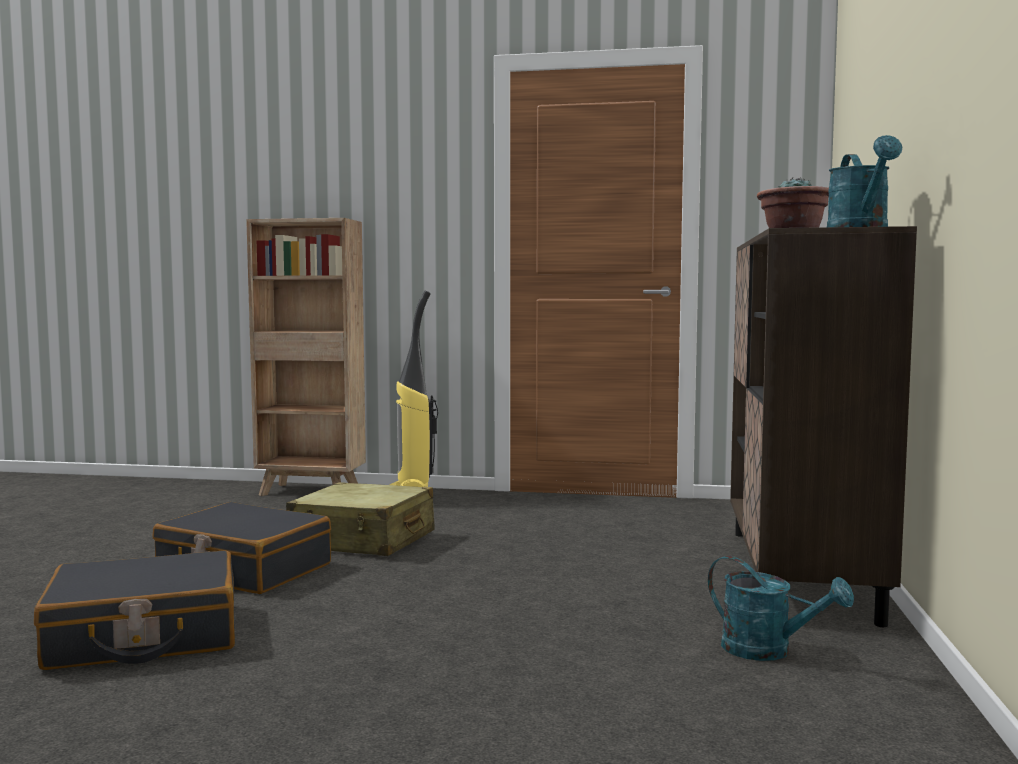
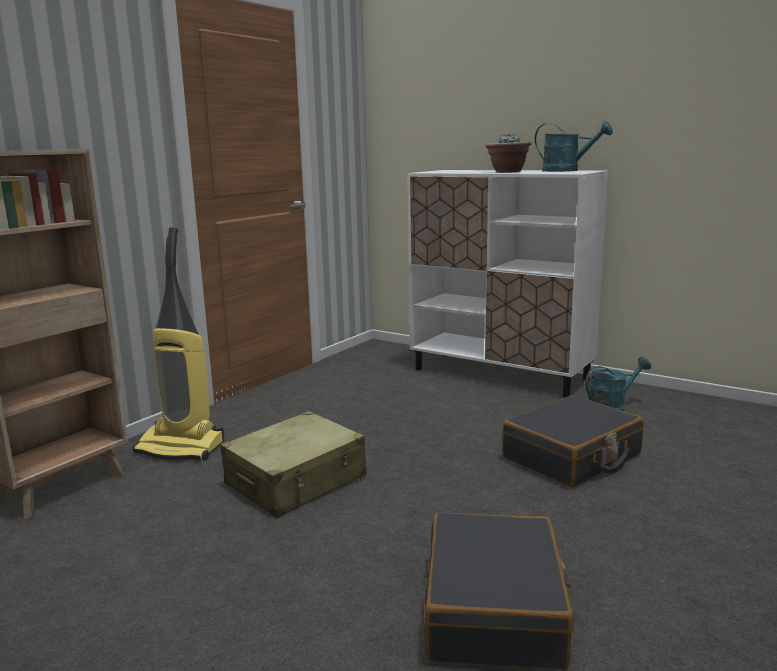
camera: 65 degrees left, 10 degrees up
(243, 569) = (330, 547): black suitcase -> black suitcase (572, 457)
(799, 573) = (500, 374): brown cabinet -> white cabinet

